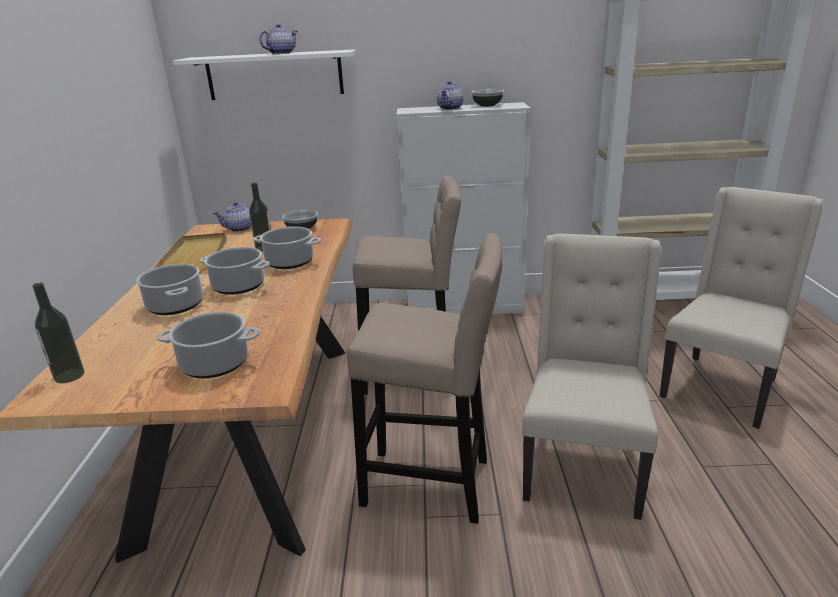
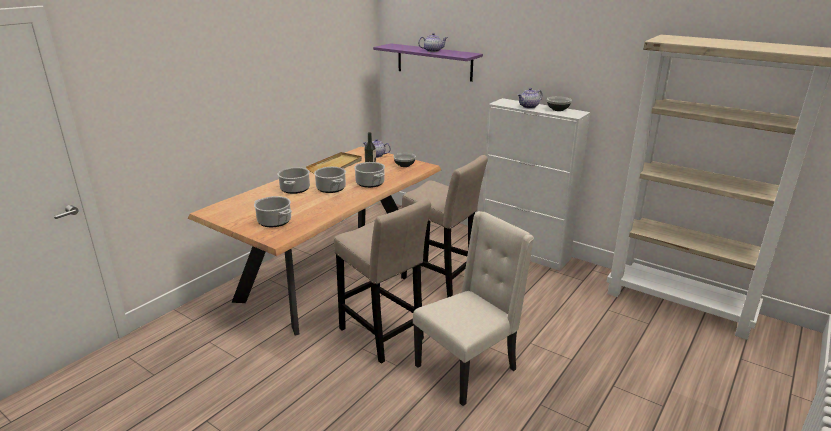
camera: 35 degrees right, 0 degrees up
(69, 376) = (225, 206): bottle -> none
(275, 75) = (434, 62): white shelf -> purple shelf
(720, 388) = (628, 373): beige chair -> none

